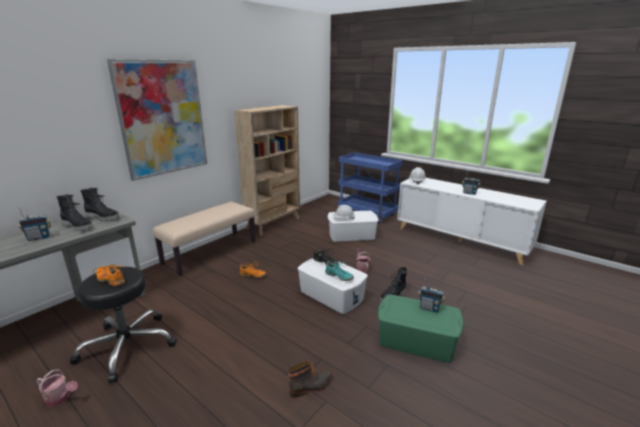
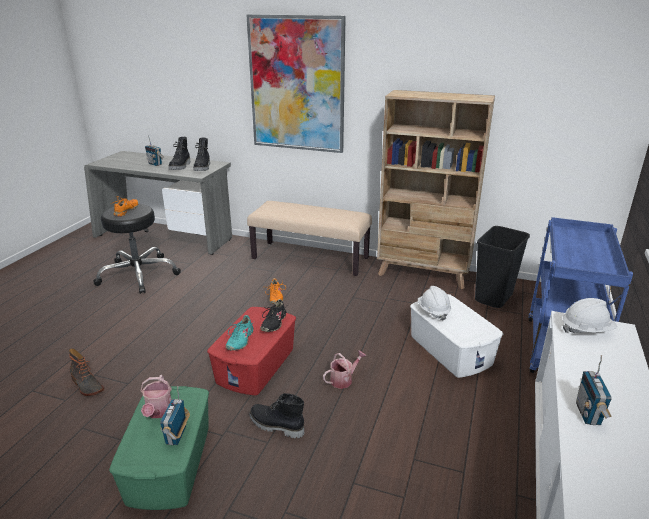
camera: 70 degrees right, 5 degrees up
(60, 398) = (81, 273): watering can -> watering can (158, 412)
(314, 214) = (493, 297): none -> black trash can
(331, 295) = (256, 365): white storage box -> red storage box

